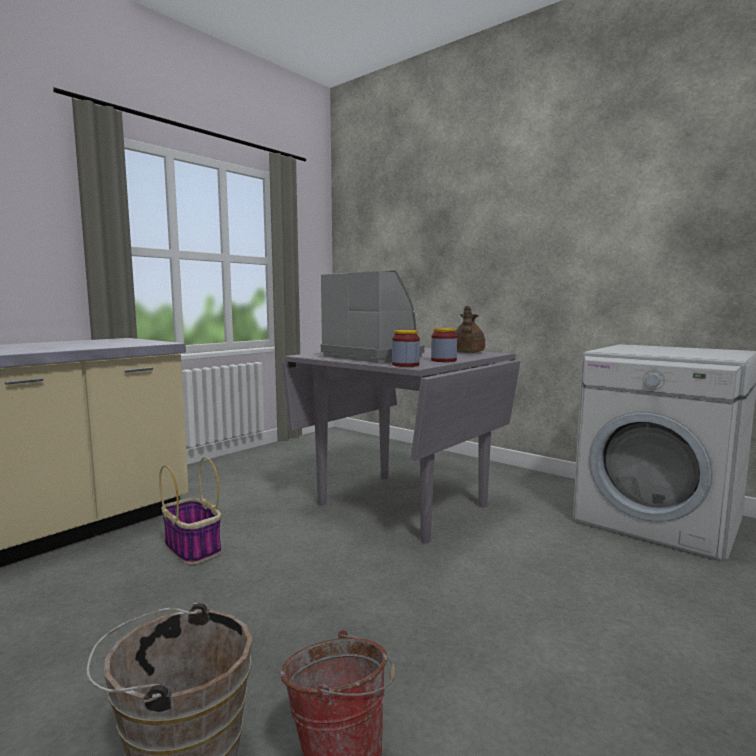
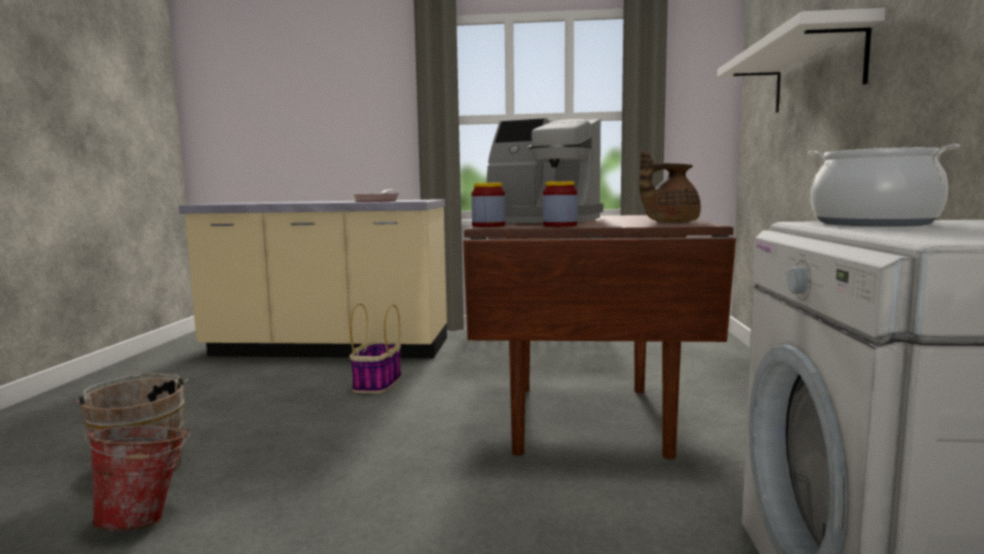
camera: 55 degrees right, 0 degrees up
(91, 344) = (377, 201): none -> frying pan
(376, 356) = (539, 220): coffee machine -> coffee machine turned 105 degrees clockwise
(401, 505) = (584, 418): grey dining table -> brown dining table
(440, 253) = (816, 72): none -> white shelf
(629, 350) = (873, 223): none -> cooking pot

